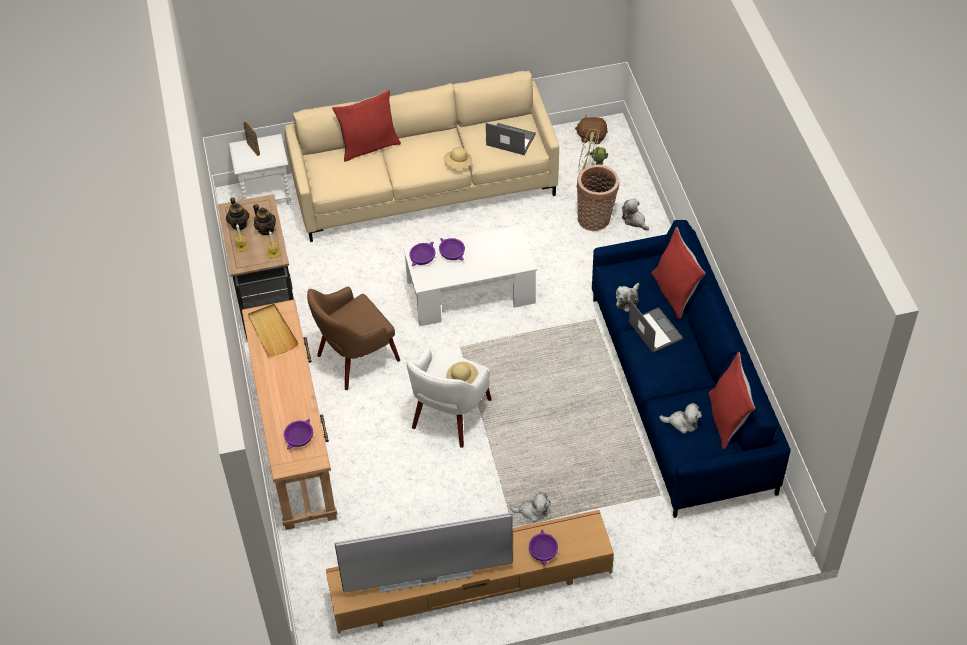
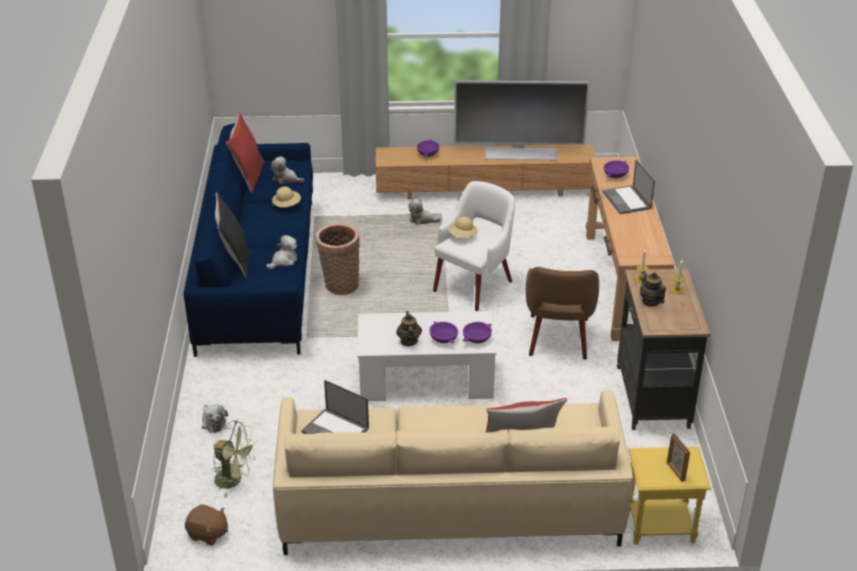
camera: 170 degrees left, 15 degrees down
(239, 224) = (682, 310): teapot -> teapot (409, 341)
(265, 194) = (660, 526): white side table -> yellow side table
(272, 331) = (641, 244): beige tray -> none
(356, 359) = (558, 338): brown armchair -> brown armchair turned 120 degrees clockwise
(458, 164) = (411, 413): beige hat -> beige hat (287, 205)
(596, 219) = (256, 430): basket -> basket (339, 285)
(654, 330) = (272, 236): laptop -> laptop (627, 200)
(675, 293) = (235, 260): red pillow -> black pillow

